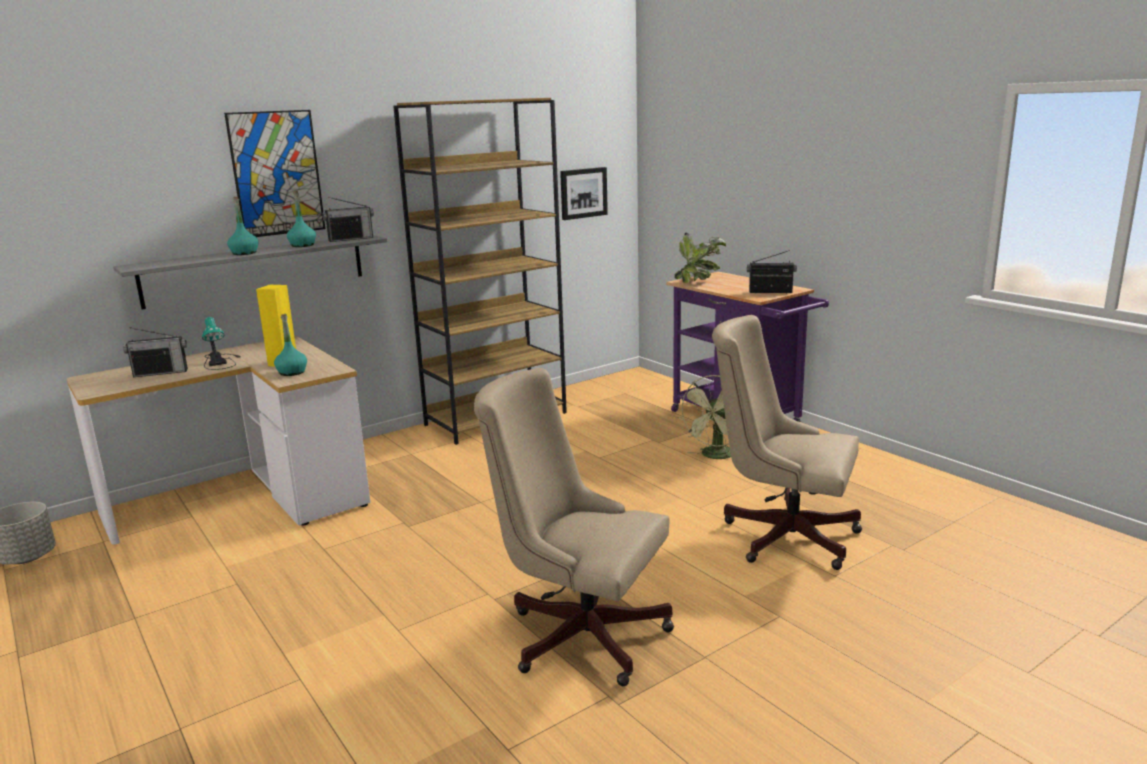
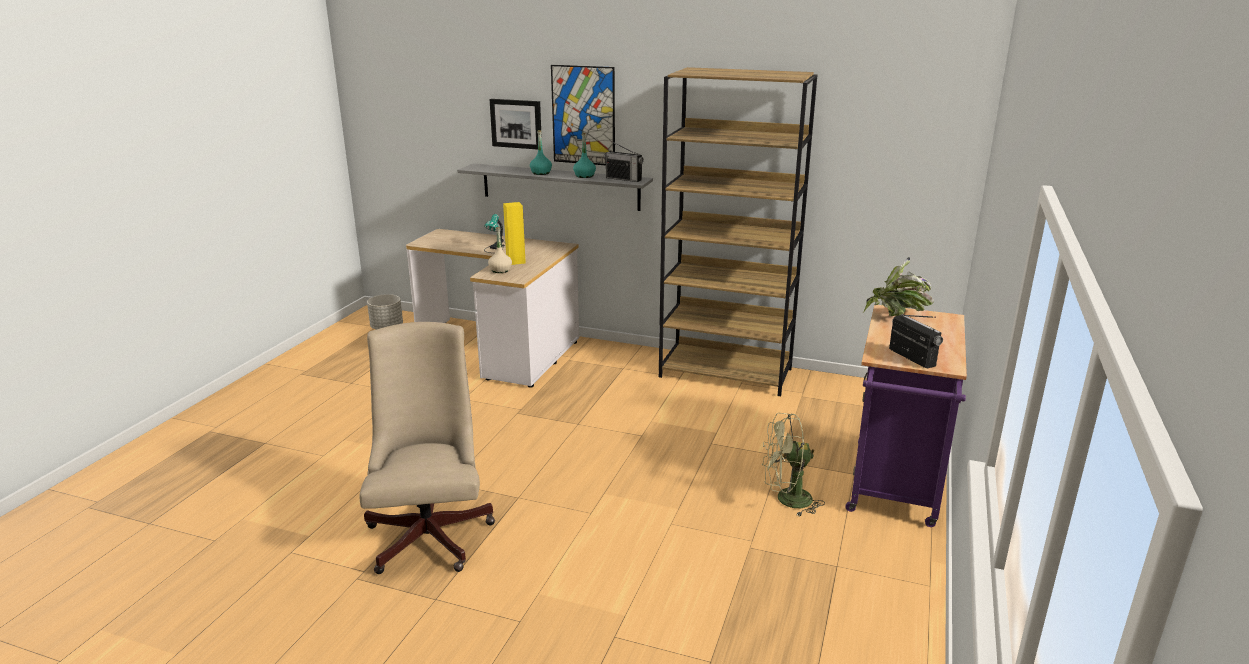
camera: 55 degrees right, 5 degrees up
(161, 373) = (466, 243): radio -> none
(292, 372) = (500, 270): turquoise bottle -> beige bottle
(583, 193) = (896, 181): picture -> picture (516, 123)
(782, 534) = (664, 584): beige office chair -> none

